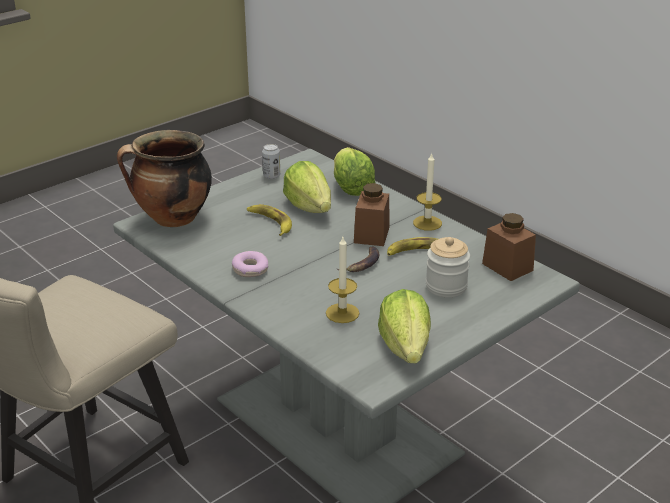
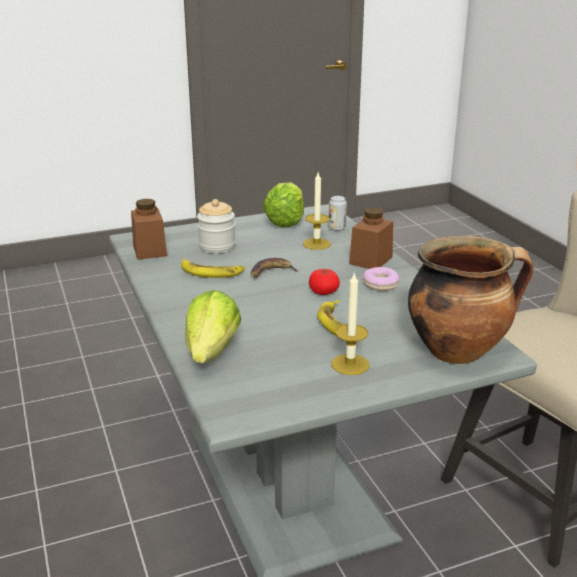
camera: 160 degrees left, 5 degrees down
(271, 176) = (304, 392): can -> can (337, 228)
(300, 251) = (323, 291): none -> tomato
(309, 207) = (282, 335): lettuce -> none
(371, 235) = (239, 294): brown jar -> brown jar (371, 260)
(427, 223) = (171, 295): candle -> candle (350, 364)

